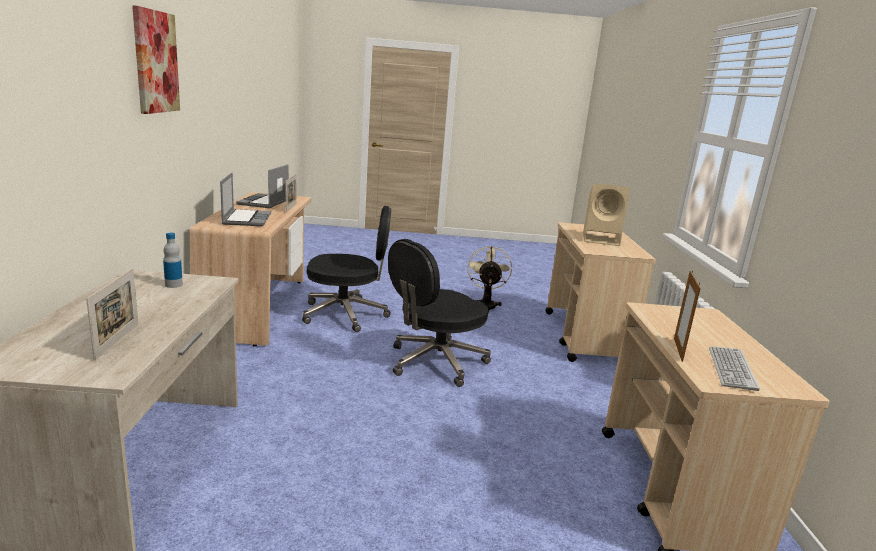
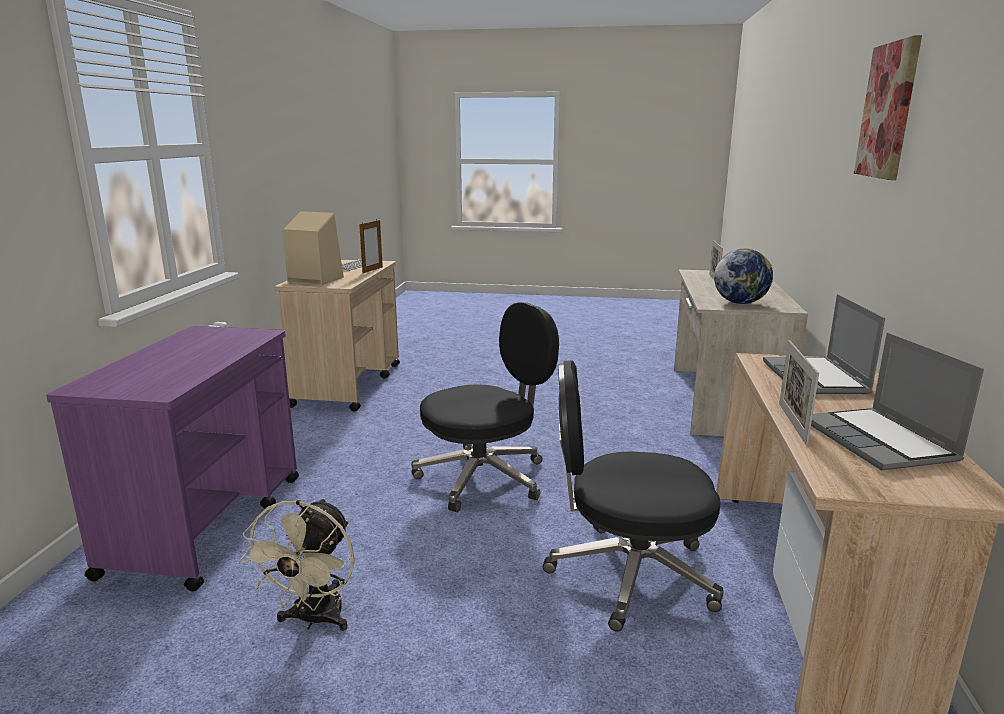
camera: 170 degrees left, 0 degrees up
(173, 285) = (740, 303): bottle -> globe
(264, 202) = (881, 442): laptop -> laptop turned 150 degrees clockwise
(585, 337) = (208, 523): beige cart -> purple cart
(602, 240) = (189, 354): beige speaker -> beige speaker (314, 280)

